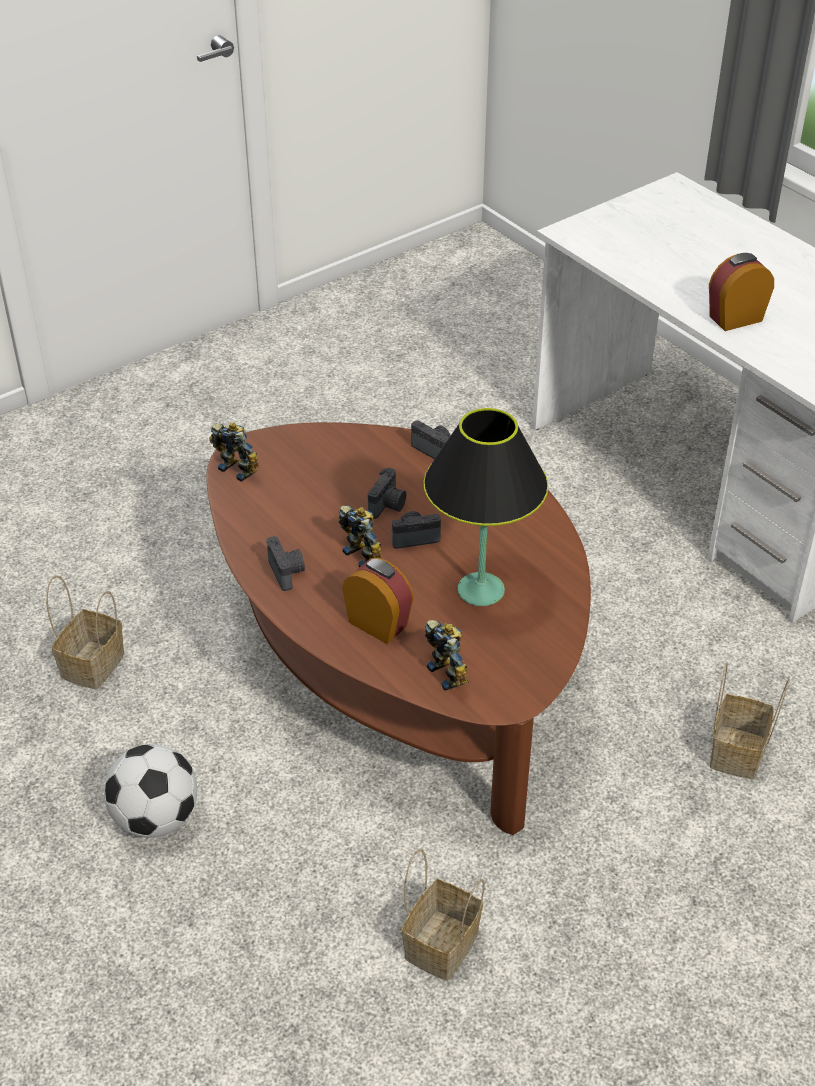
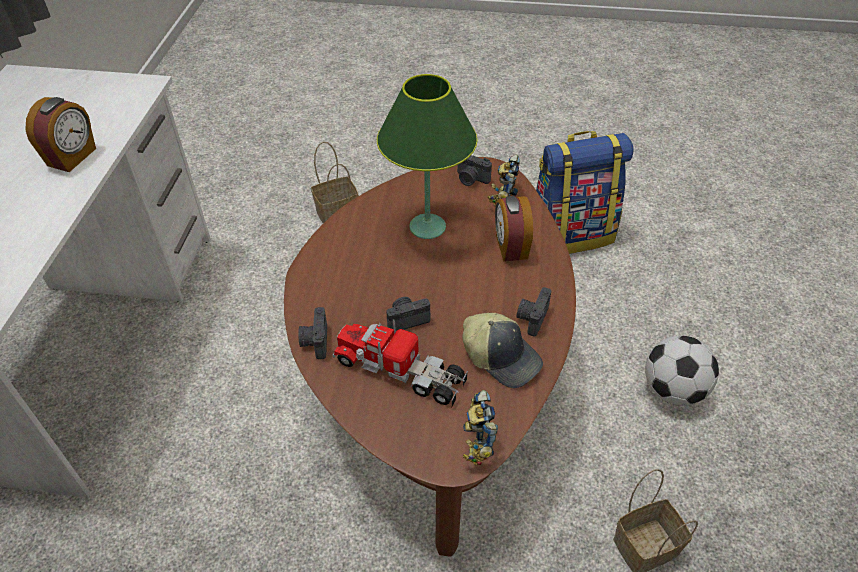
camera: 135 degrees left, 5 degrees up
(279, 528) = (501, 357): none -> cap
(345, 472) = (400, 371): none -> toy truck
(364, 554) = (466, 295): toy robot -> none
(414, 537) = (420, 284): camera -> camera (471, 179)
(441, 948) = (571, 234): basket -> backpack
(480, 589) = (427, 227): black table lamp -> green table lamp
(735, 318) = (73, 157): alarm clock -> alarm clock turned 90 degrees counterclockwise

